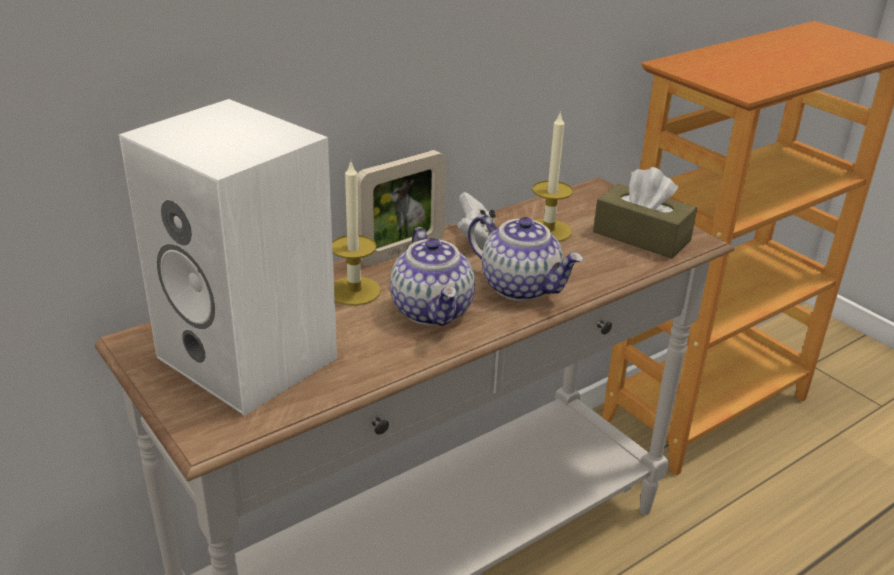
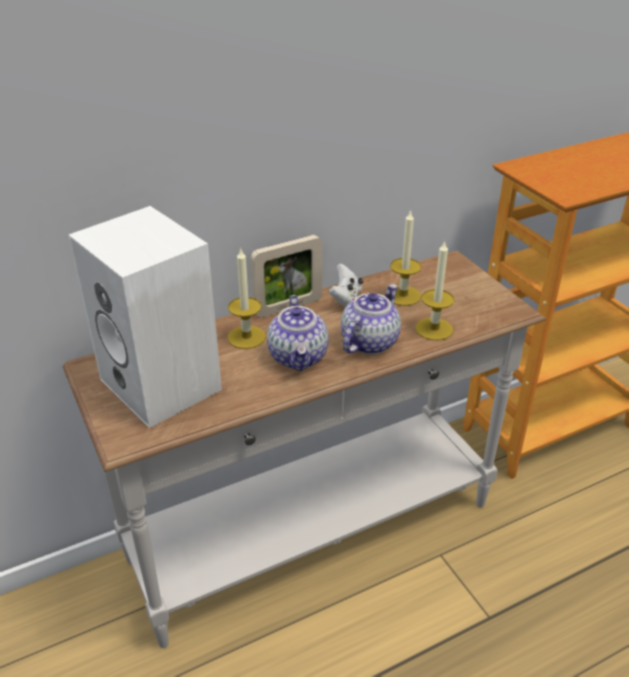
camera: 10 degrees right, 5 degrees up
(521, 287) = (369, 342): teapot -> teapot turned 105 degrees counterclockwise
(600, 267) = (434, 329): none -> candle
(641, 236) = (474, 304): brown tissue box -> none

